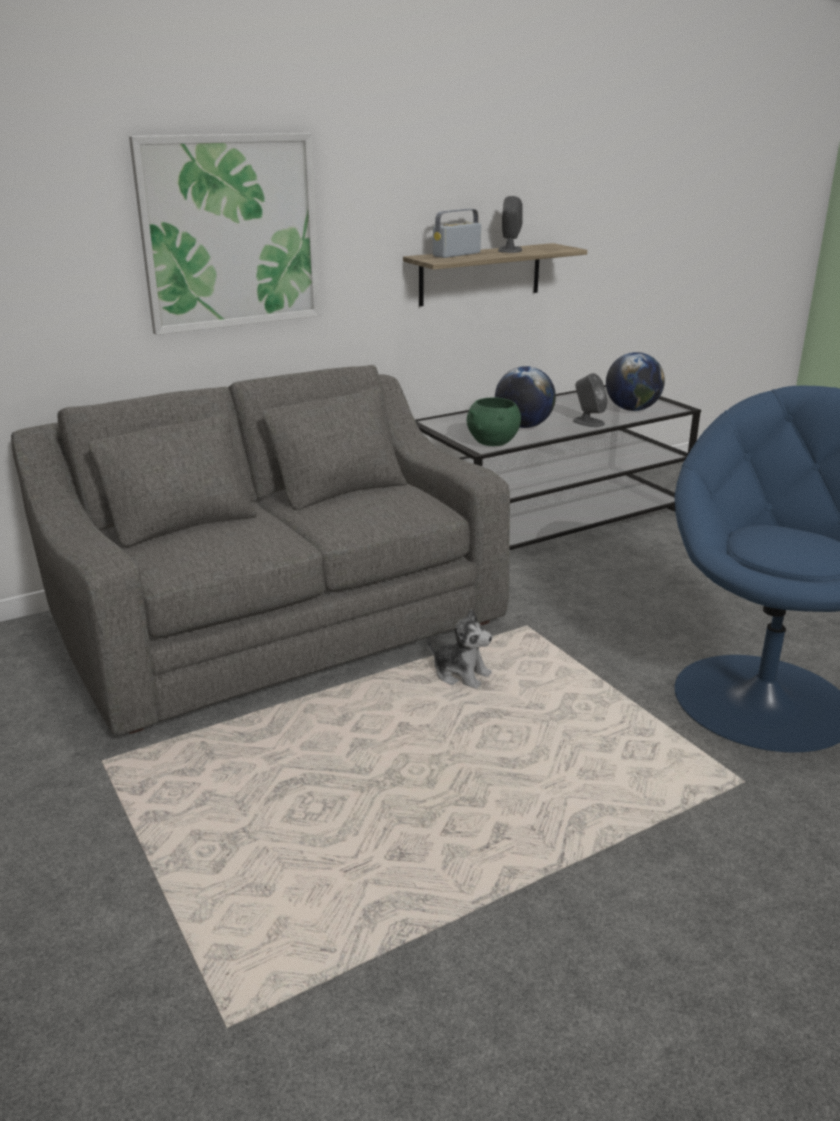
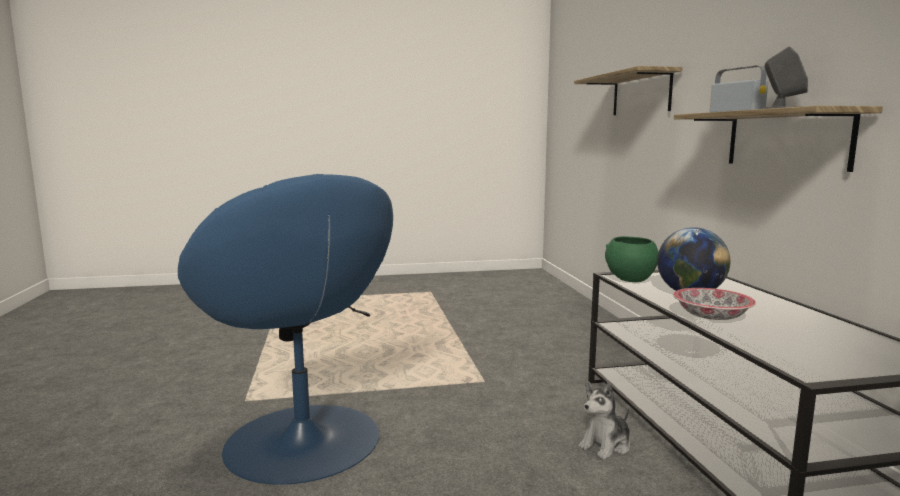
camera: 110 degrees right, 15 degrees down
(230, 232) = (641, 94): picture -> shelf
(277, 620) = (536, 322): grey sofa -> none
(461, 674) = (438, 353): plush toy -> plush toy (606, 445)
(588, 422) = (712, 317): grey speaker -> bowl
(632, 409) = (788, 346): globe -> none

